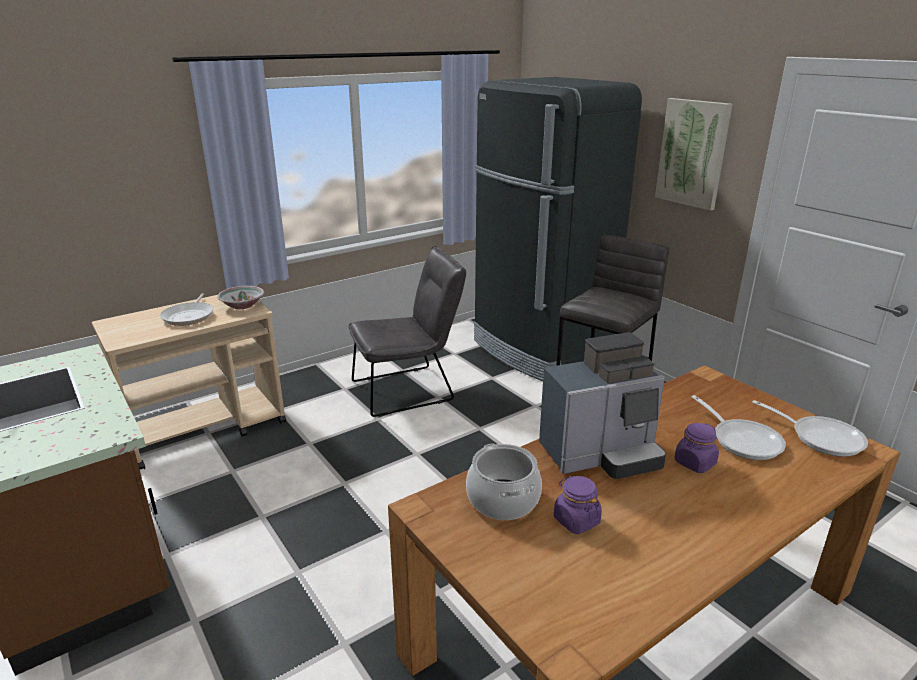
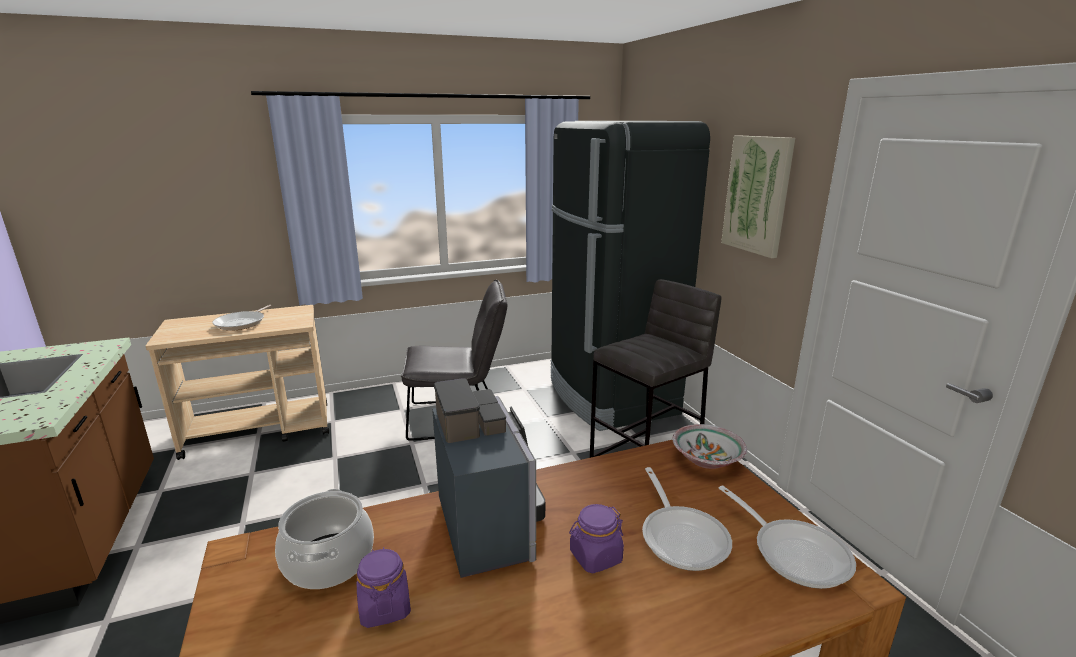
camera: 15 degrees right, 5 degrees down
(242, 305) = (294, 318): bowl -> bowl (707, 460)
(601, 454) = (490, 523): coffee machine -> coffee machine turned 105 degrees counterclockwise

